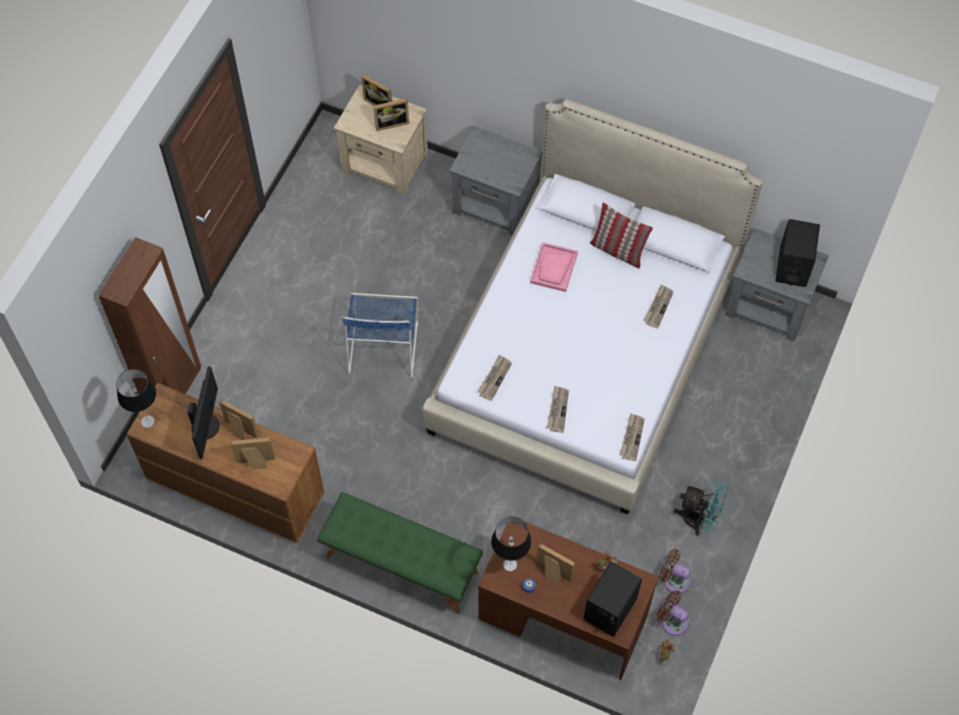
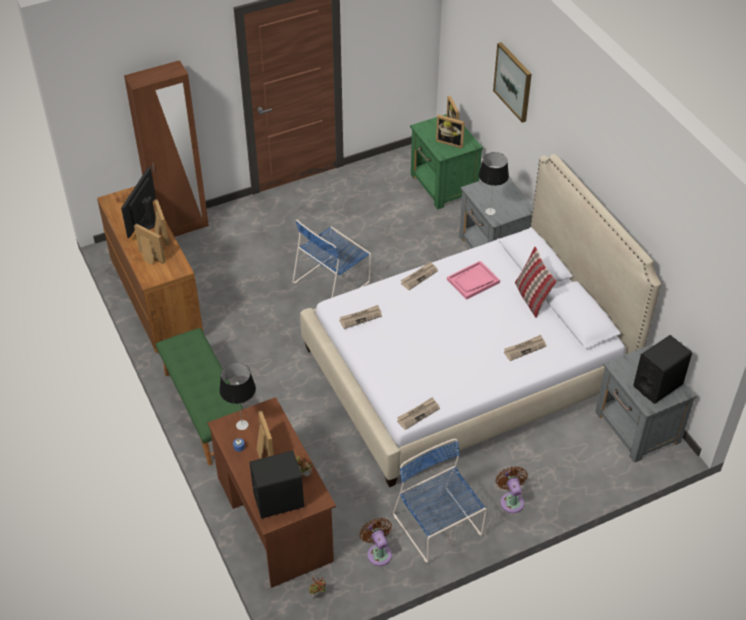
camera: 40 degrees right, 15 degrees down
(148, 421) = (116, 198): table lamp -> table lamp (490, 211)
(206, 426) = (145, 222): monitor -> monitor turned 150 degrees clockwise
(385, 163) = (443, 186): beige nightstand -> green nightstand
(466, 41) = (513, 81): none -> picture
(557, 410) = (384, 363): newspaper -> newspaper (419, 276)
(672, 621) = (349, 578): brown fan -> brown fan (511, 500)
(699, 519) = (438, 527): turquoise fan -> blue chair

